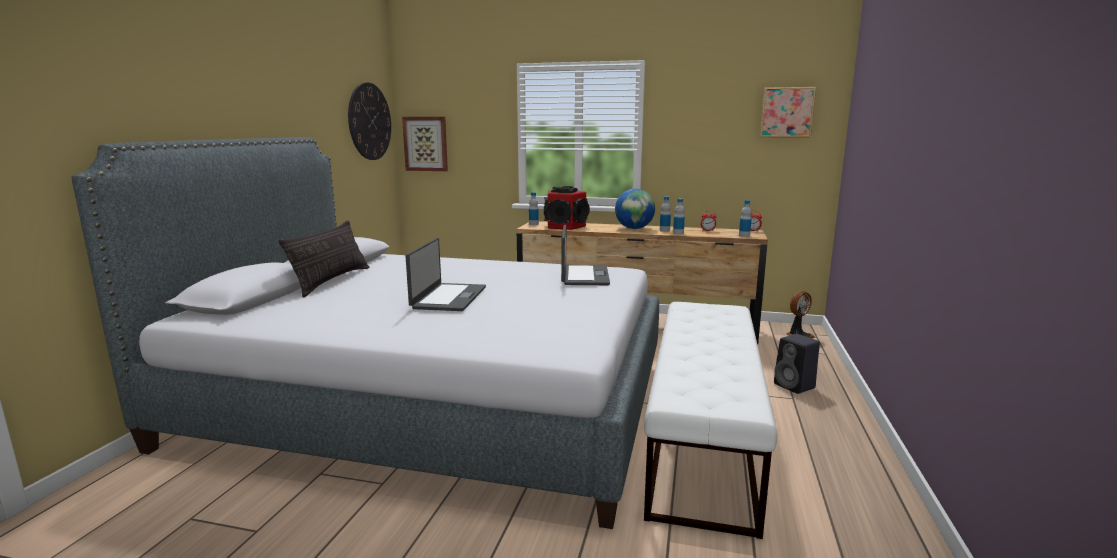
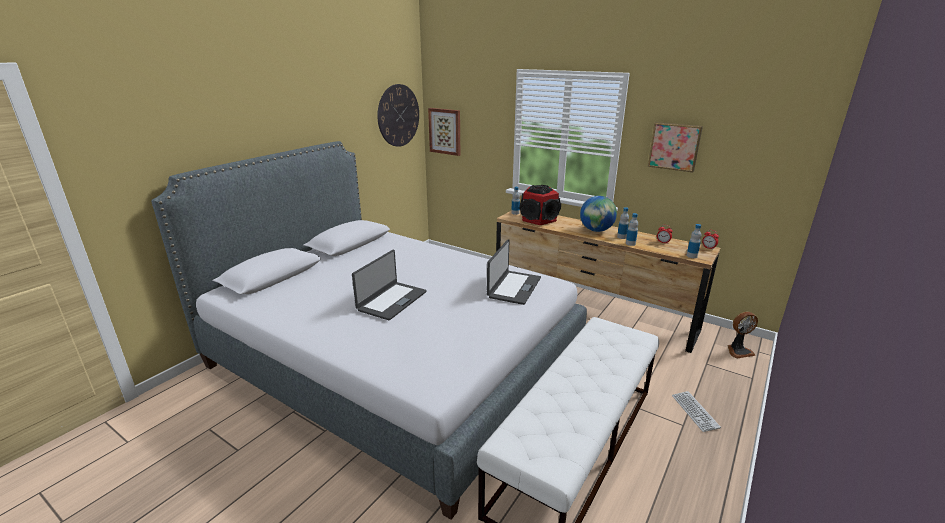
camera: 20 degrees right, 10 degrees up
(332, 281) = (331, 264): pillow -> none
(786, 112) = (766, 135): picture -> picture (674, 146)
(795, 386) = (694, 411): black speaker -> keyboard

